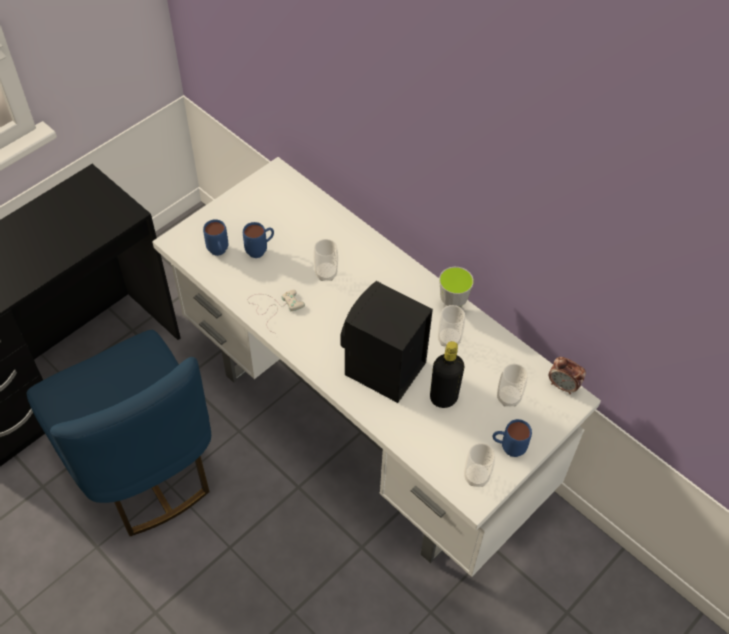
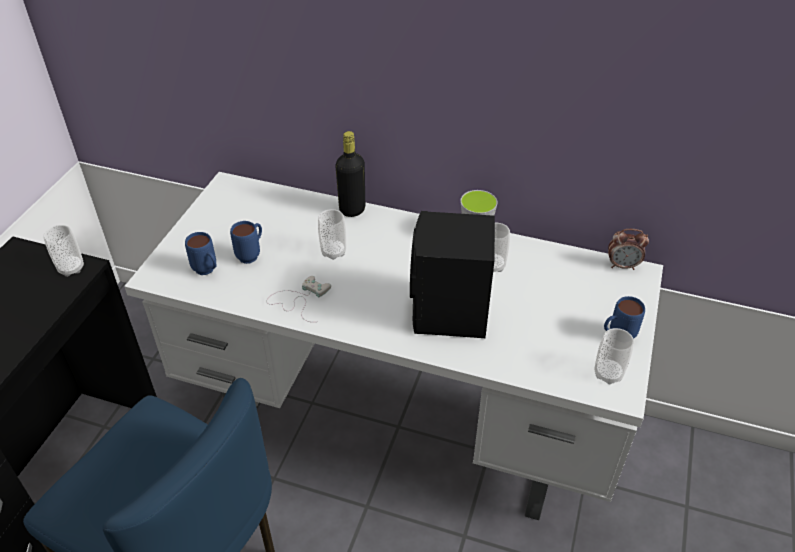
camera: 25 degrees left, 10 degrees down
(443, 398) = (525, 317): black bottle -> black bottle (352, 209)
(508, 397) = (583, 293): cup -> cup (71, 268)

